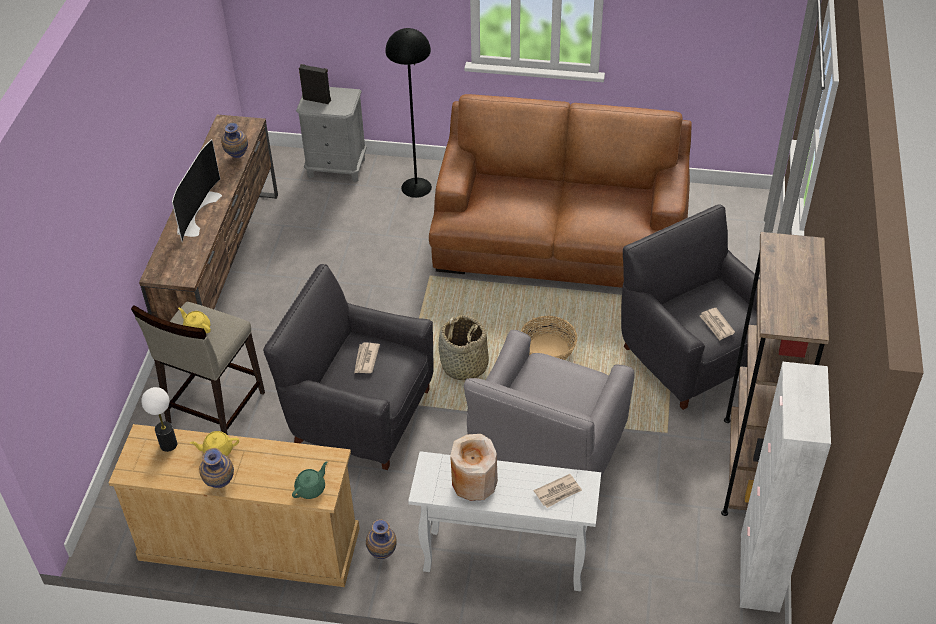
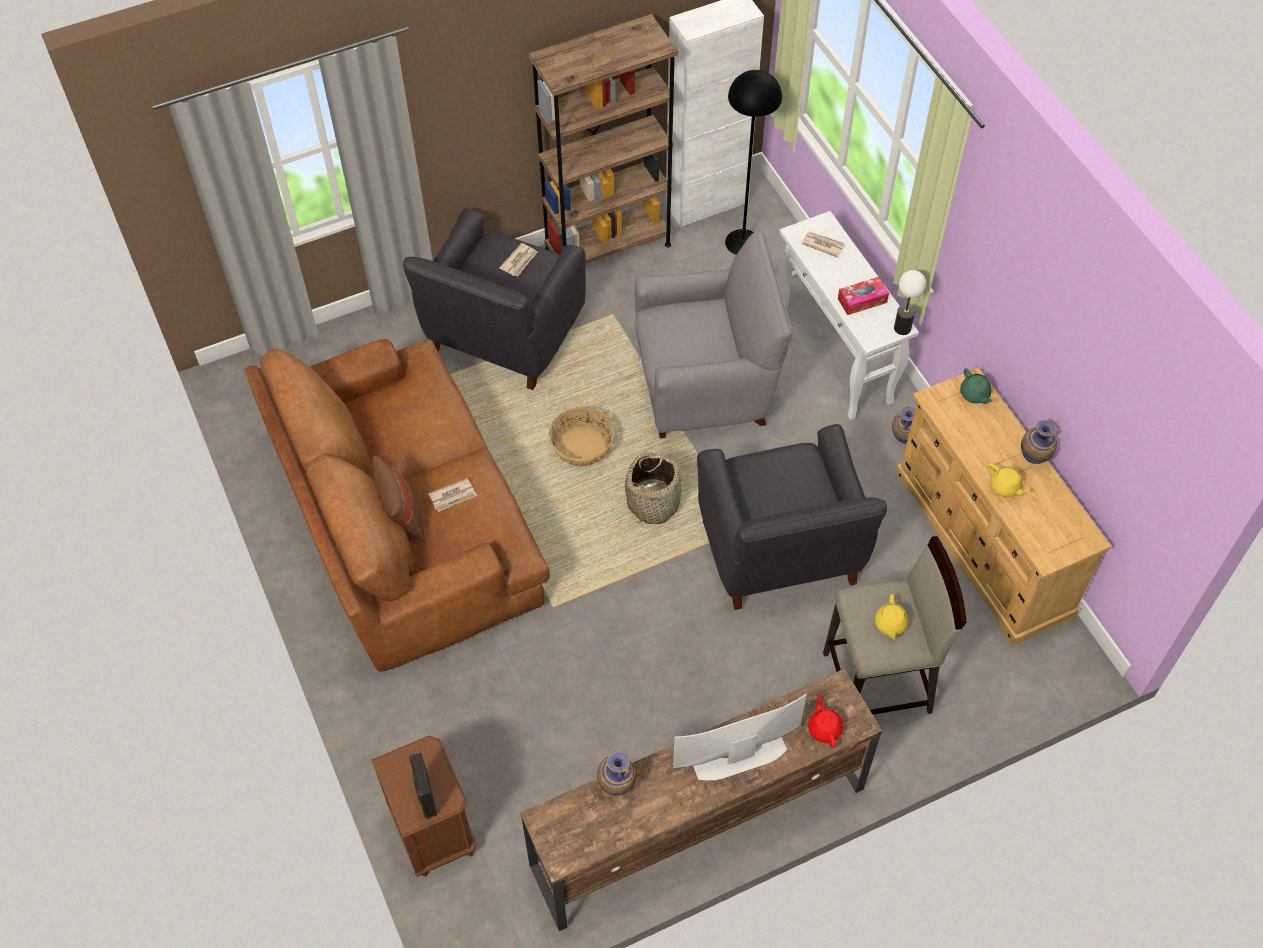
camera: 125 degrees left, 10 degrees up
(168, 445) = (1035, 529): table lamp -> table lamp (902, 328)
(170, 257) = (824, 728): none -> red teapot
(311, 488) = (974, 394): green teapot -> green teapot turned 120 degrees counterclockwise
(337, 167) = (433, 831): grey nightstand -> brown nightstand
(366, 359) = (774, 497): newspaper -> newspaper (453, 496)
(416, 187) = (413, 713): black floor lamp -> black floor lamp (742, 242)
(474, 482) = (862, 300): beige vase -> tissue box
(526, 180) = (402, 518): none -> brown pillow

